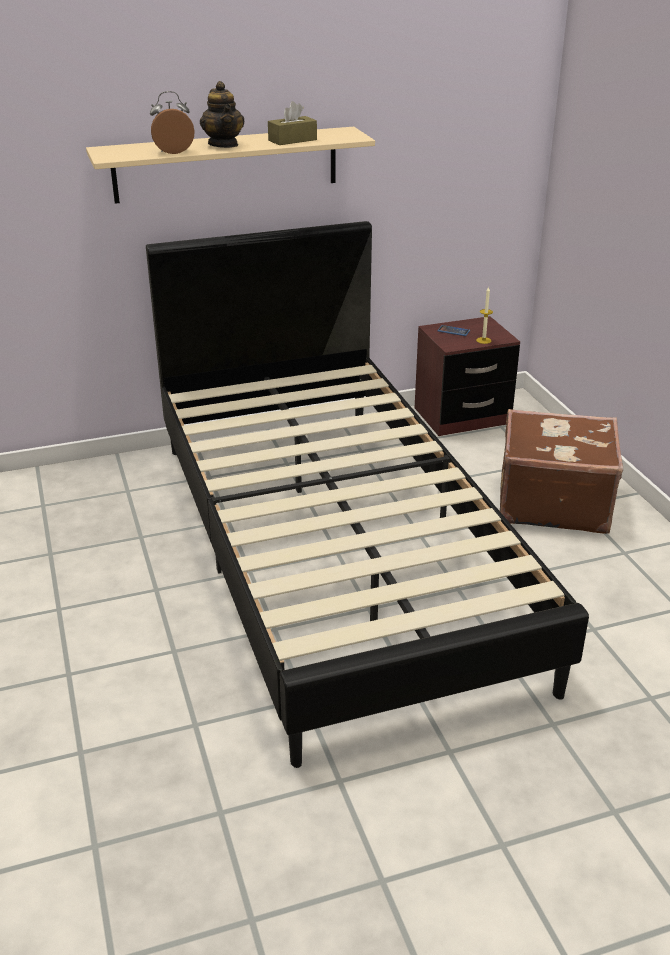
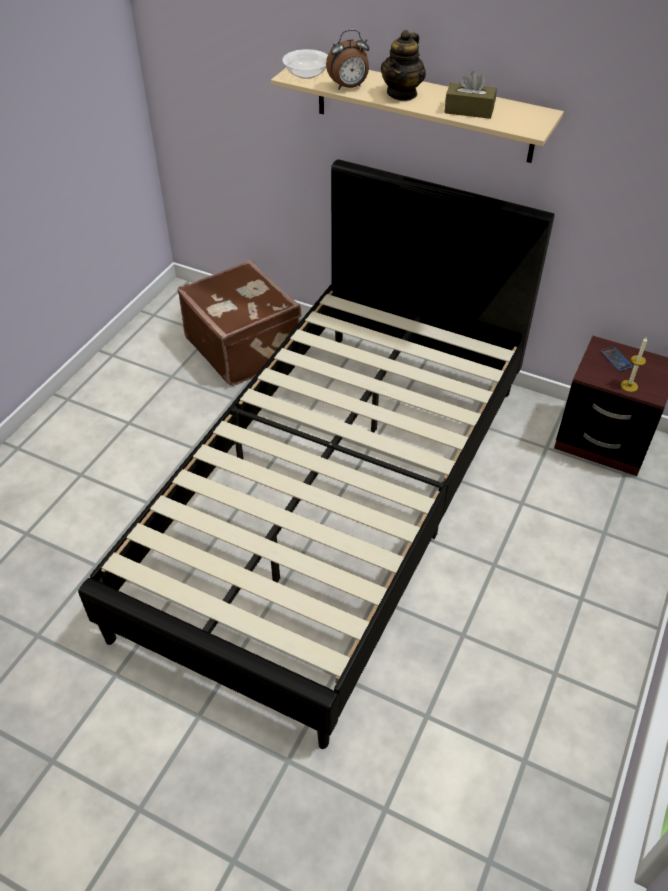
camera: 45 degrees right, 15 degrees up
(119, 153) = (306, 74): none -> bowl
(173, 151) = (349, 87): alarm clock -> alarm clock turned 135 degrees clockwise
(552, 502) = (562, 579): brown suitcase -> brown suitcase (244, 347)

